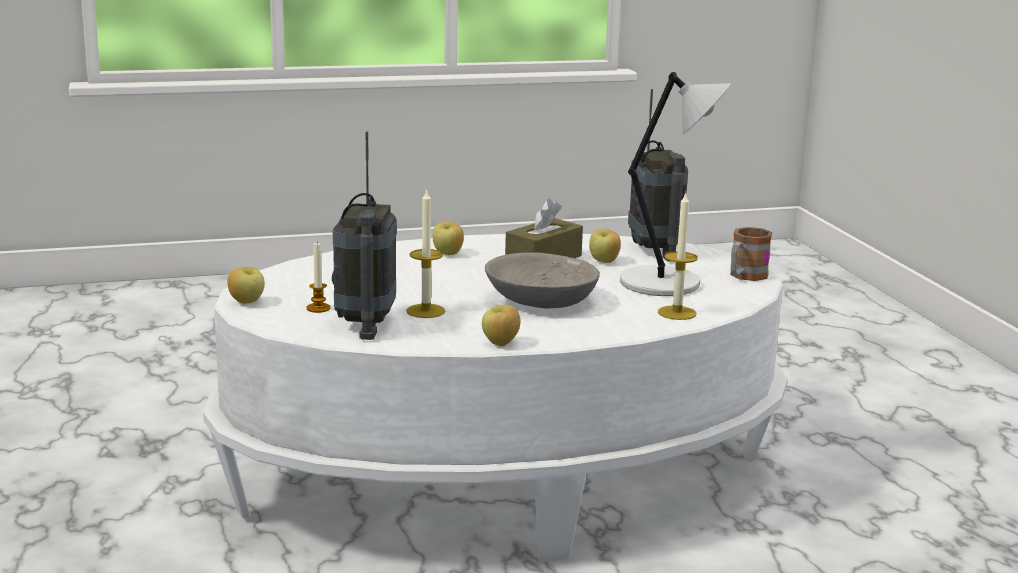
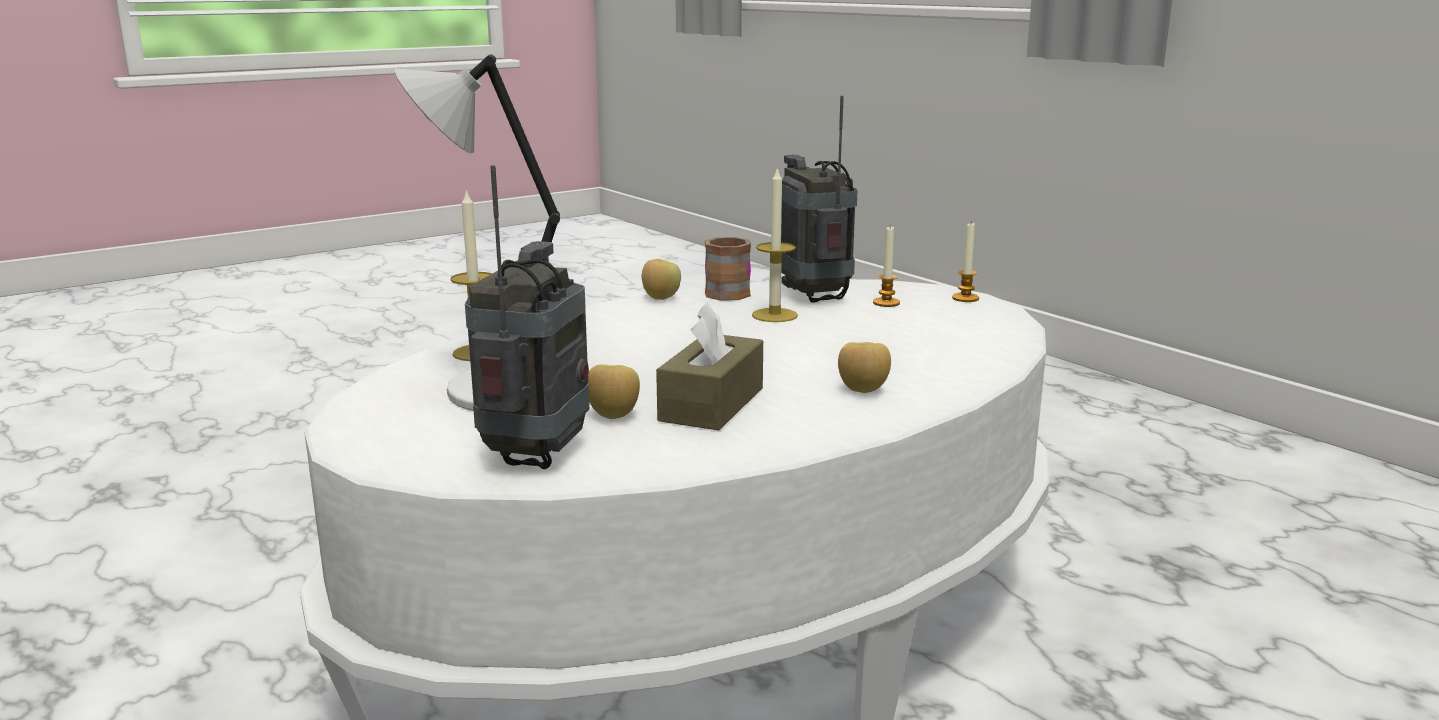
camera: 160 degrees right, 0 degrees up
(247, 302) = (965, 298): apple -> candle
(540, 301) = (659, 343): grey bowl -> none
(653, 251) = (536, 455): radio -> radio turned 45 degrees clockwise
(744, 276) = (369, 425): mug -> mug (730, 291)

